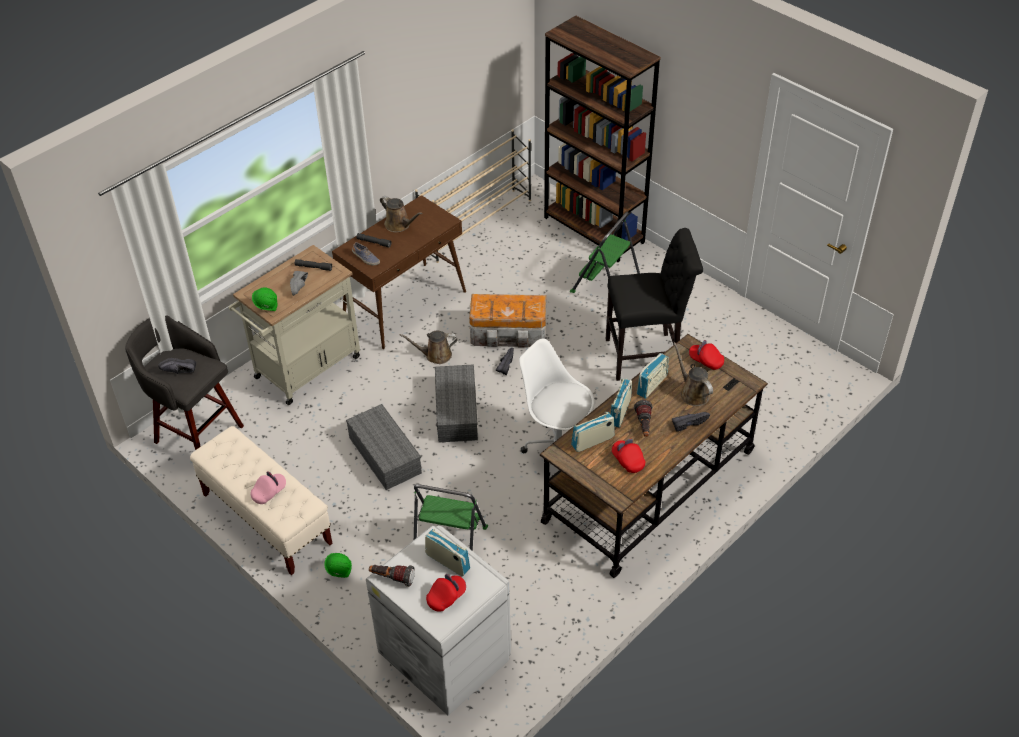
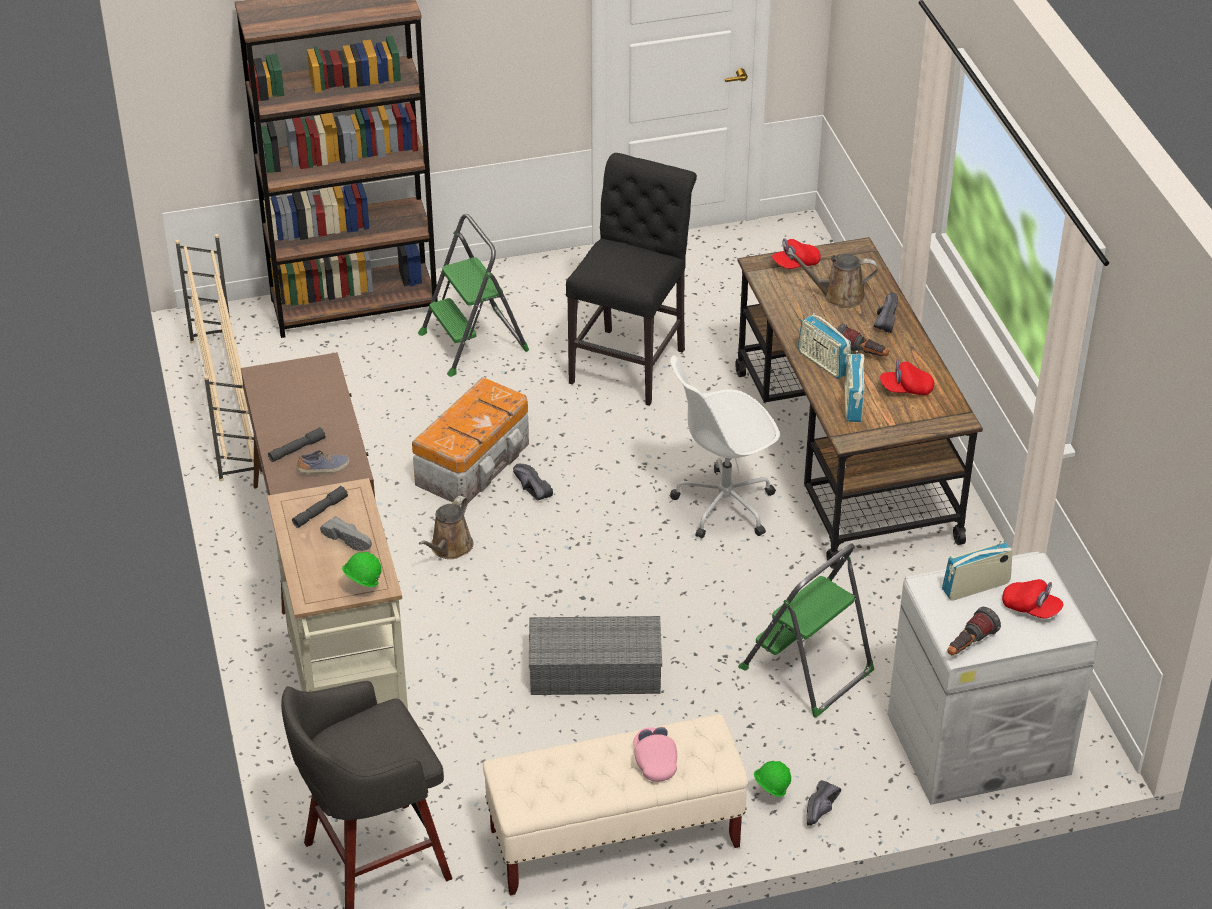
camera: 60 degrees left, 5 degrees down
(179, 372) = (376, 749): black shoe -> black shoe (823, 810)
(399, 225) = (285, 412): brown watering can -> none
(446, 597) = (1031, 608): red cap -> red cap turned 135 degrees clockwise
(455, 411) = (573, 570): grey storage box -> none
(652, 385) = (799, 320): radio -> none

